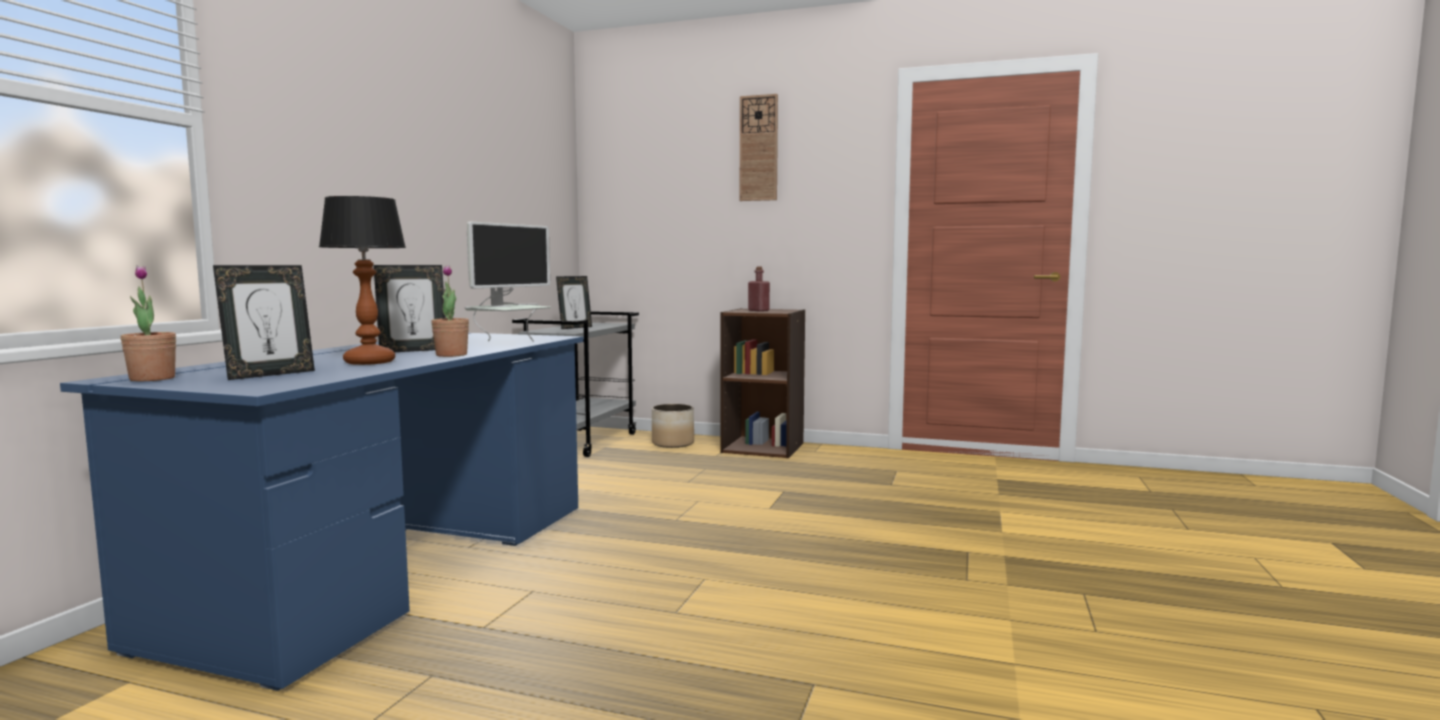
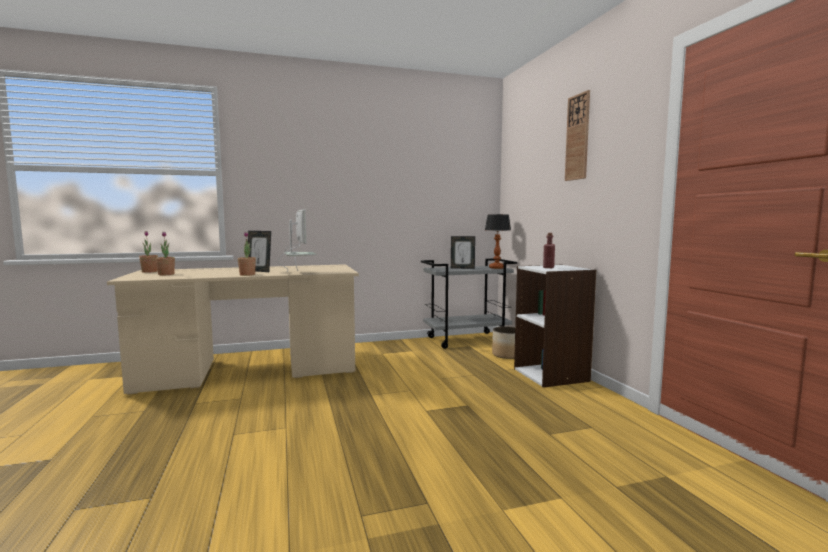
camera: 55 degrees right, 0 degrees up
(270, 374) = (166, 274): picture frame -> potted plant
(369, 362) = (212, 274): table lamp -> table lamp (496, 268)
(395, 567) = (250, 369): blue desk -> beige desk
(509, 344) = (299, 273): monitor -> monitor turned 105 degrees counterclockwise
(763, 447) = (551, 375): brown bookcase -> white bookcase

